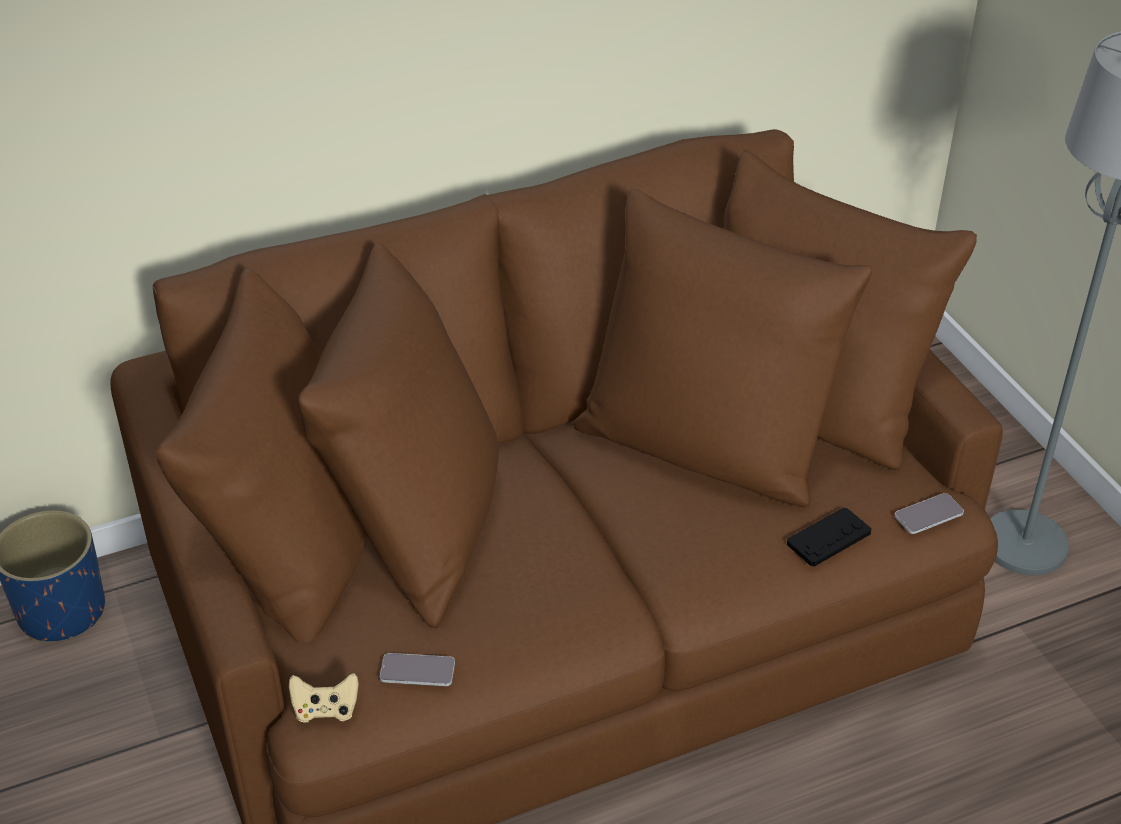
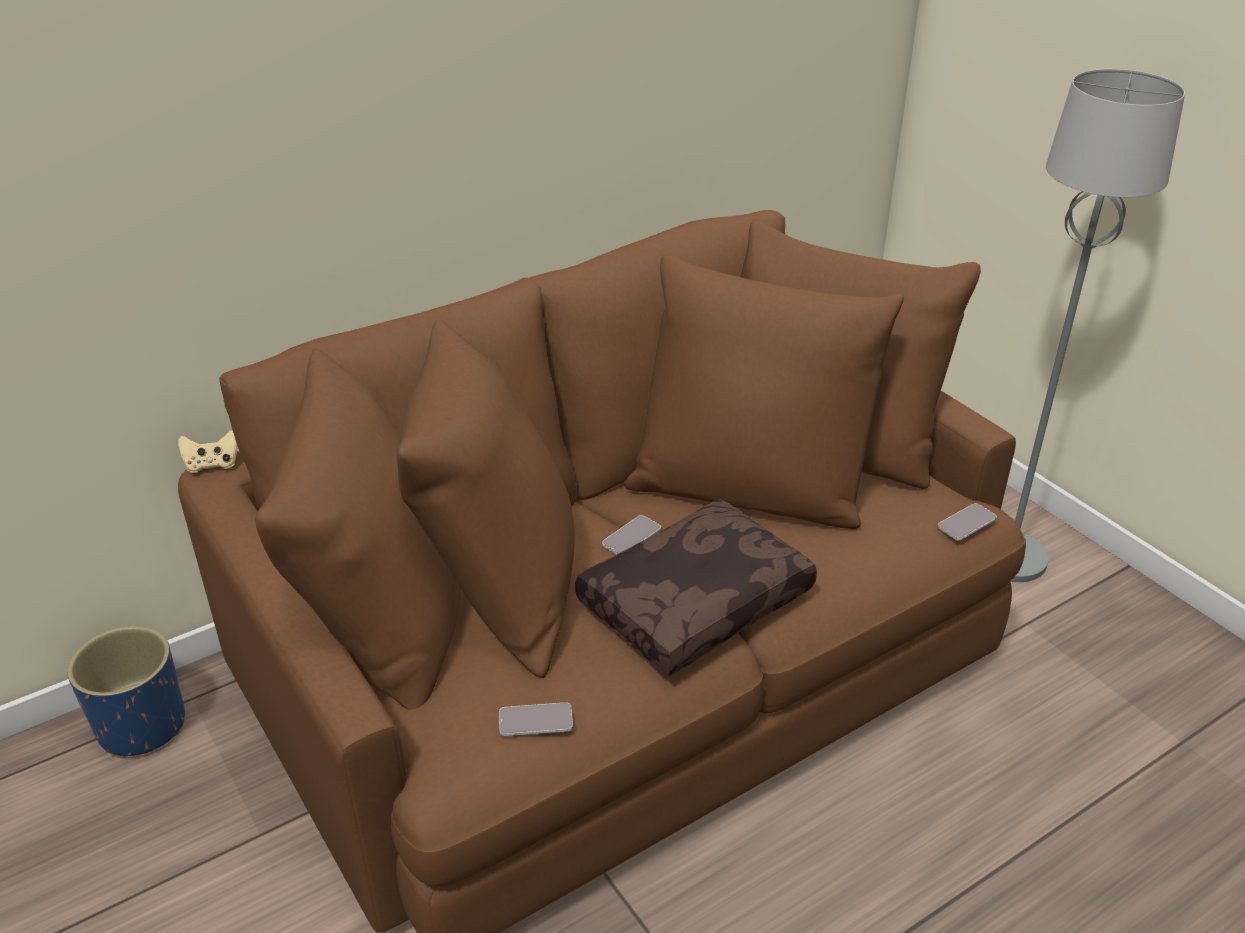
camera: 10 degrees left, 5 degrees down
(325, 710) = (451, 771): beige game controller -> beige game controller (212, 465)
(562, 487) = (631, 537): none -> phone
(609, 565) = (694, 600): none -> brown pillow
(828, 538) = (886, 553): black game controller -> none

